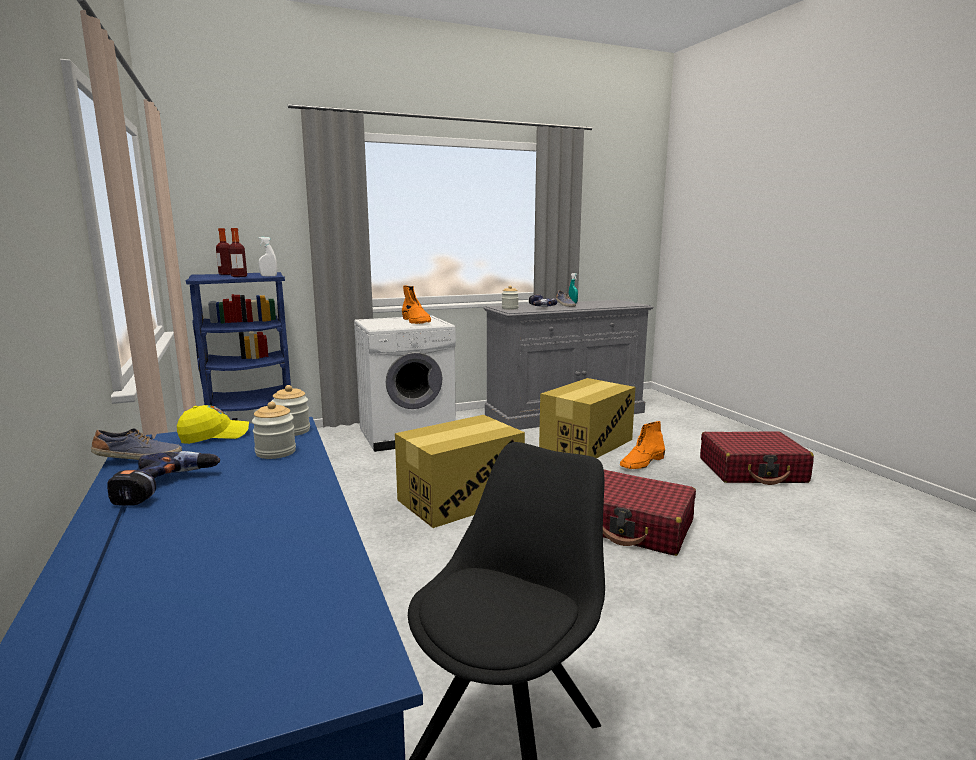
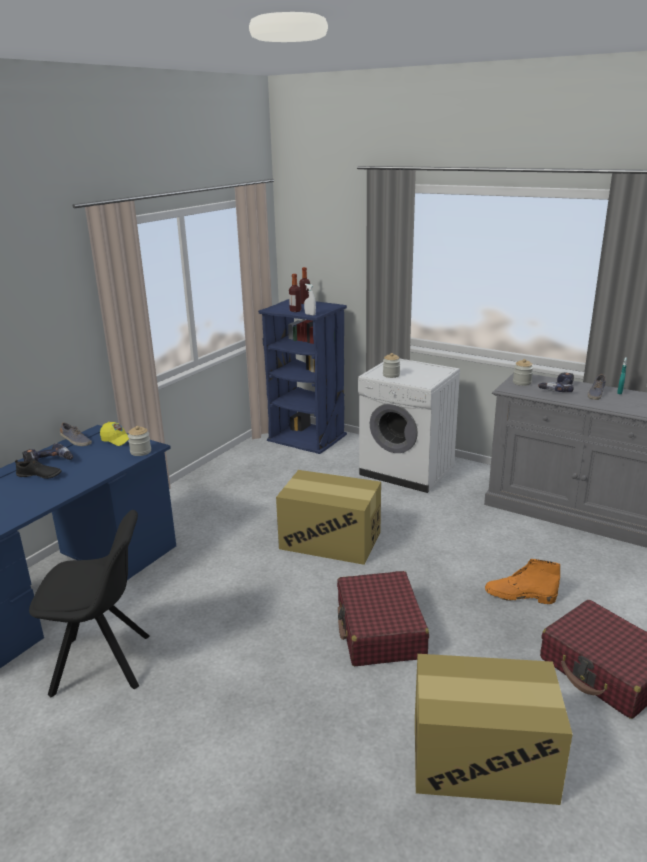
camera: 55 degrees right, 10 degrees up
(199, 502) = (39, 475): none -> black shoe
(275, 452) = (107, 462): jar -> jar (391, 375)
(416, 321) = (419, 374): orange boot -> none
(586, 444) = (519, 552): cardboard box -> cardboard box (483, 759)

